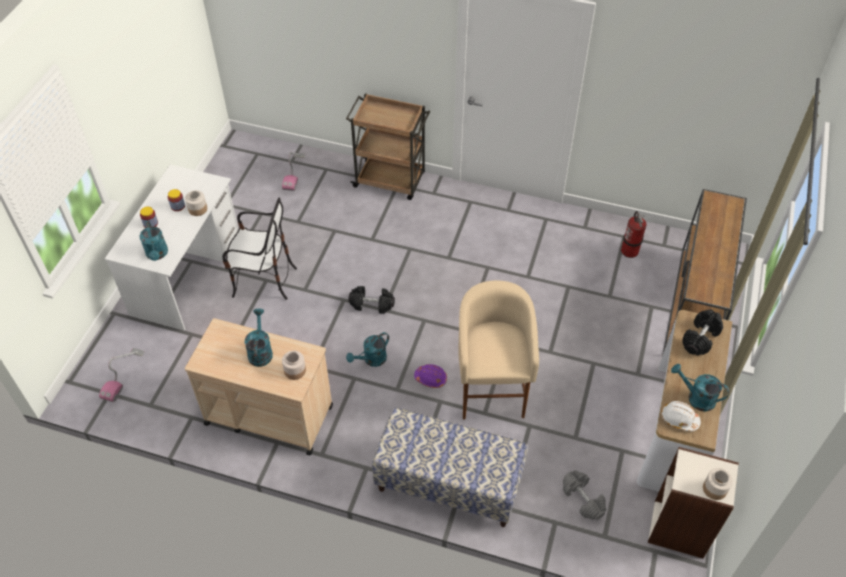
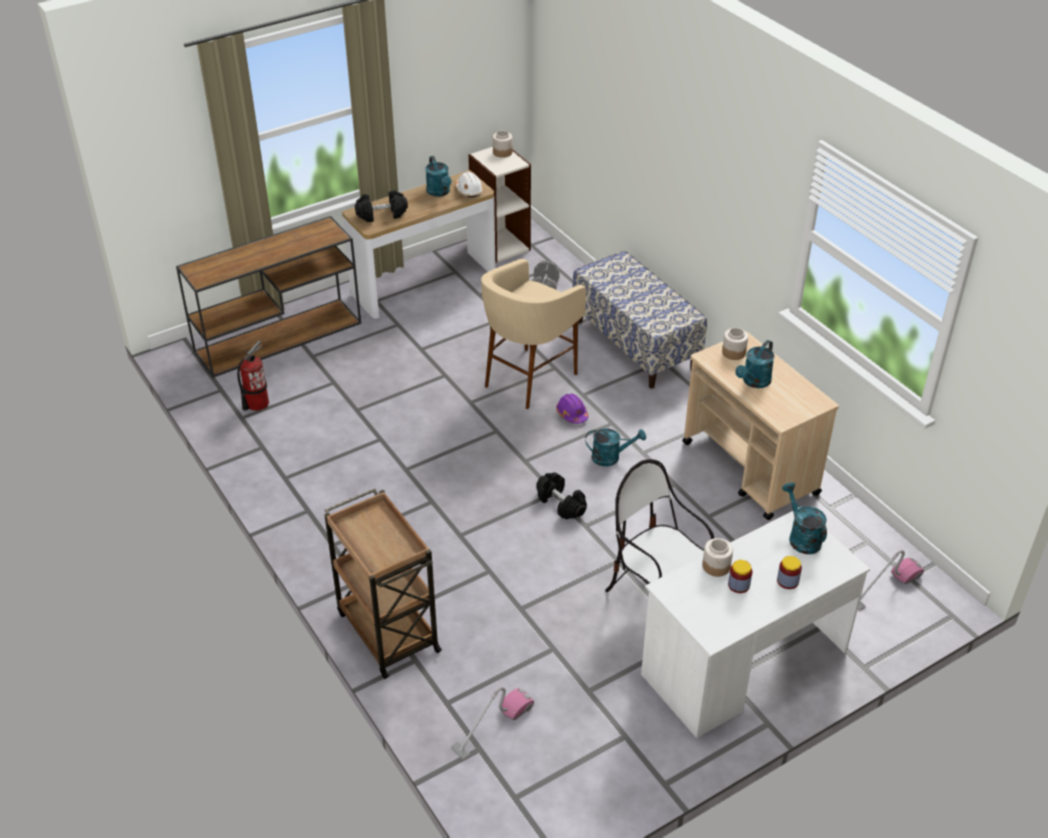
camera: 140 degrees left, 10 degrees down
(157, 254) = (801, 537): turquoise watering can -> turquoise watering can turned 45 degrees counterclockwise

